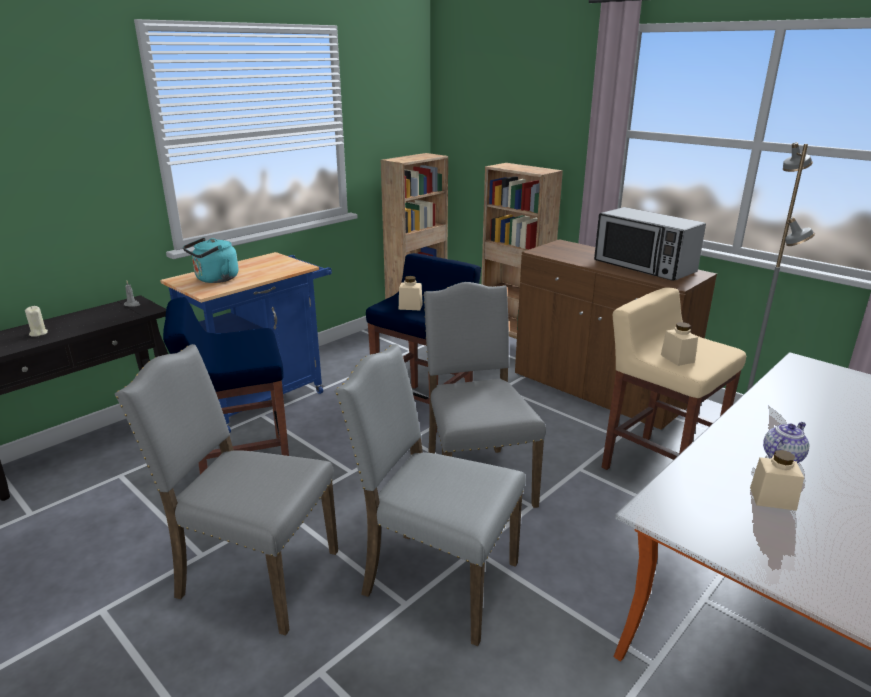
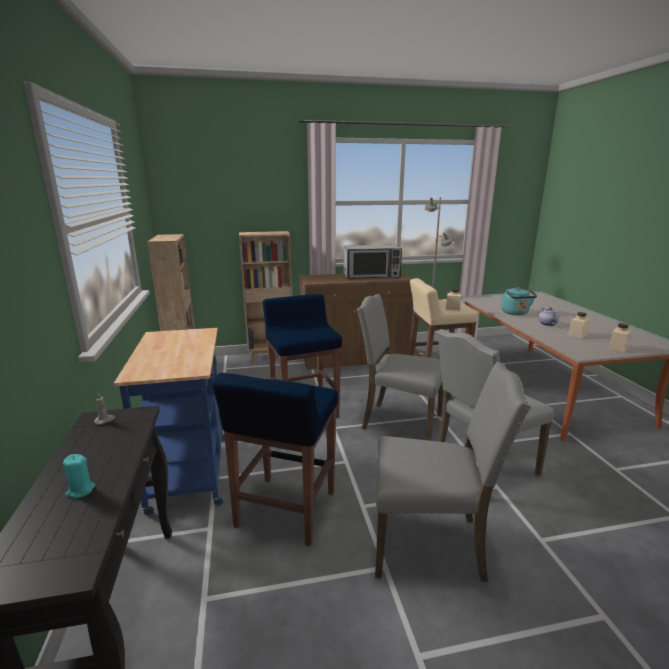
camera: 55 degrees left, 5 degrees down
(38, 333) = (80, 490): beige candle -> turquoise candle
(215, 279) = (169, 362): turquoise kettle -> turquoise kettle (516, 313)
(254, 575) = (430, 543): grey chair -> grey chair turned 135 degrees counterclockwise
(410, 306) = (302, 333): beige jar -> beige jar (617, 348)

